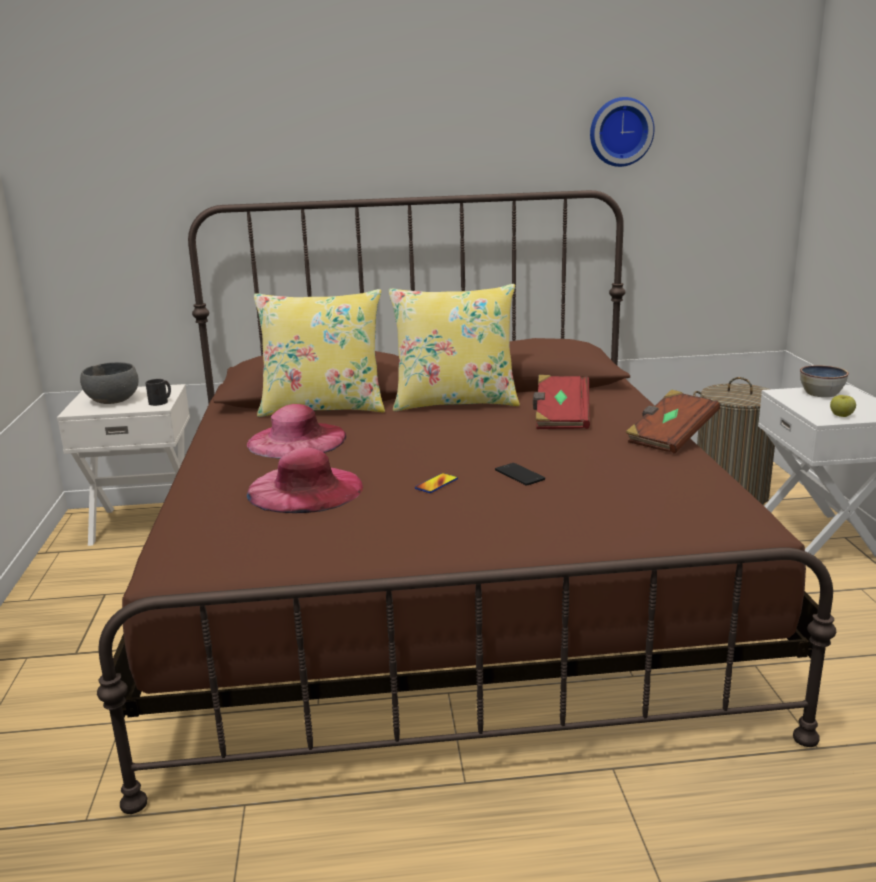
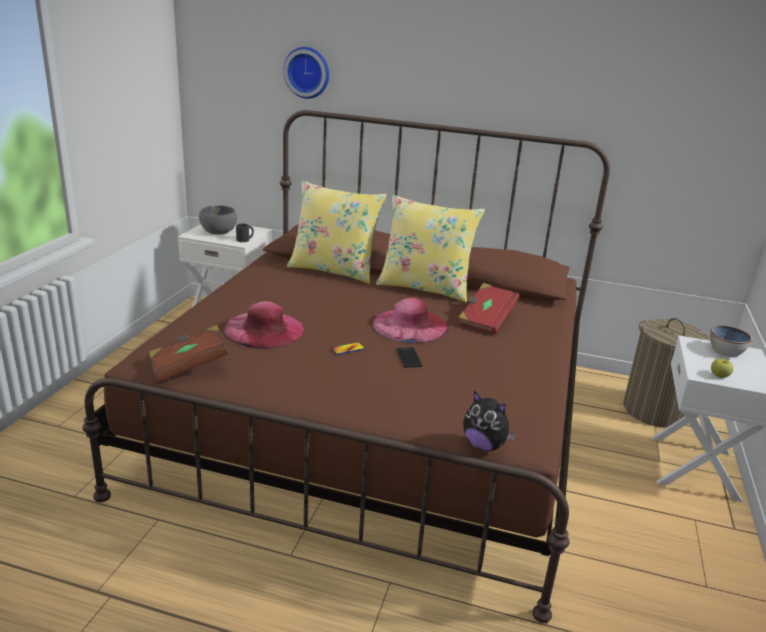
camera: 20 degrees right, 5 degrees up
(297, 440) = (294, 291): pink hat -> pink hat (410, 325)
(620, 132) = (622, 97): wall clock -> wall clock (307, 72)
(670, 438) = (548, 358): brown book -> brown book (189, 367)
(706, 538) = (484, 445): none -> plush toy

